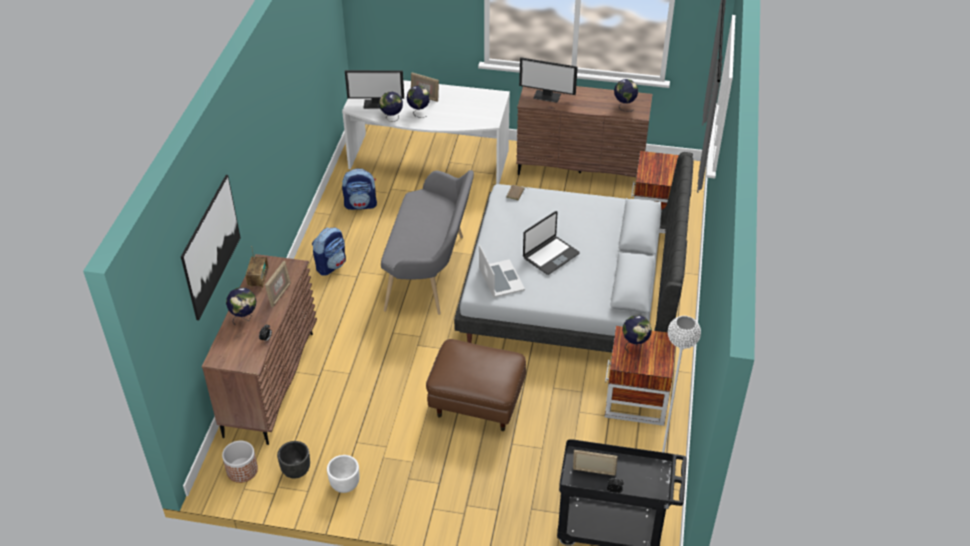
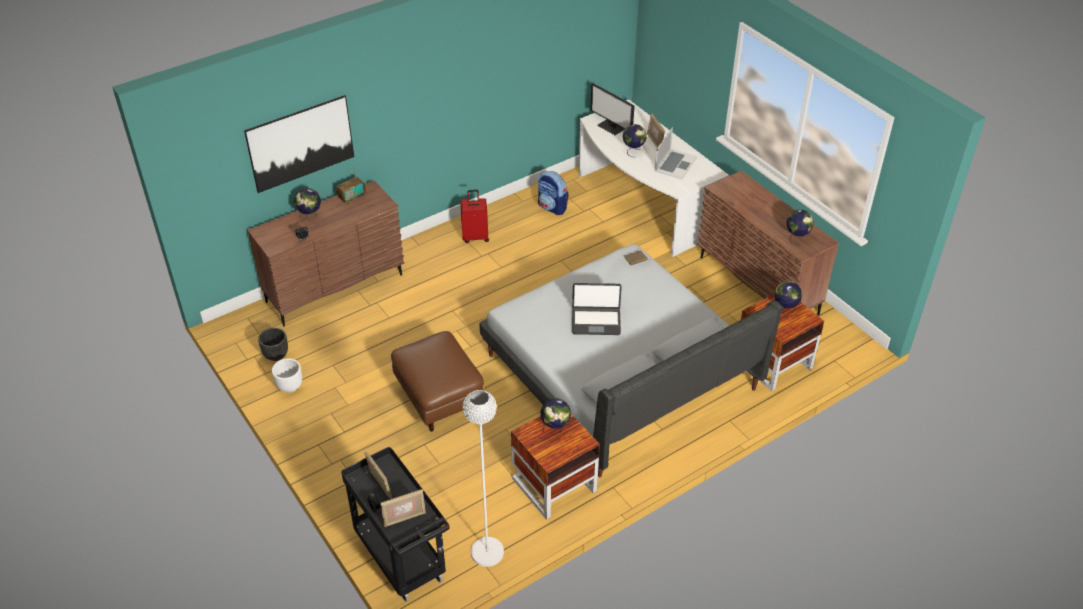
camera: 45 degrees right, 0 degrees up
(242, 470) = (249, 330): planter -> none
(280, 295) = (350, 216): picture frame -> picture frame (404, 518)
(331, 265) = (475, 237): backpack -> red suitcase
(392, 118) = (606, 144): globe -> globe (784, 310)
(430, 272) = (534, 287): grey bench -> none
(501, 279) = (535, 313): laptop -> laptop (675, 164)
(547, 96) = (742, 192): monitor -> none

